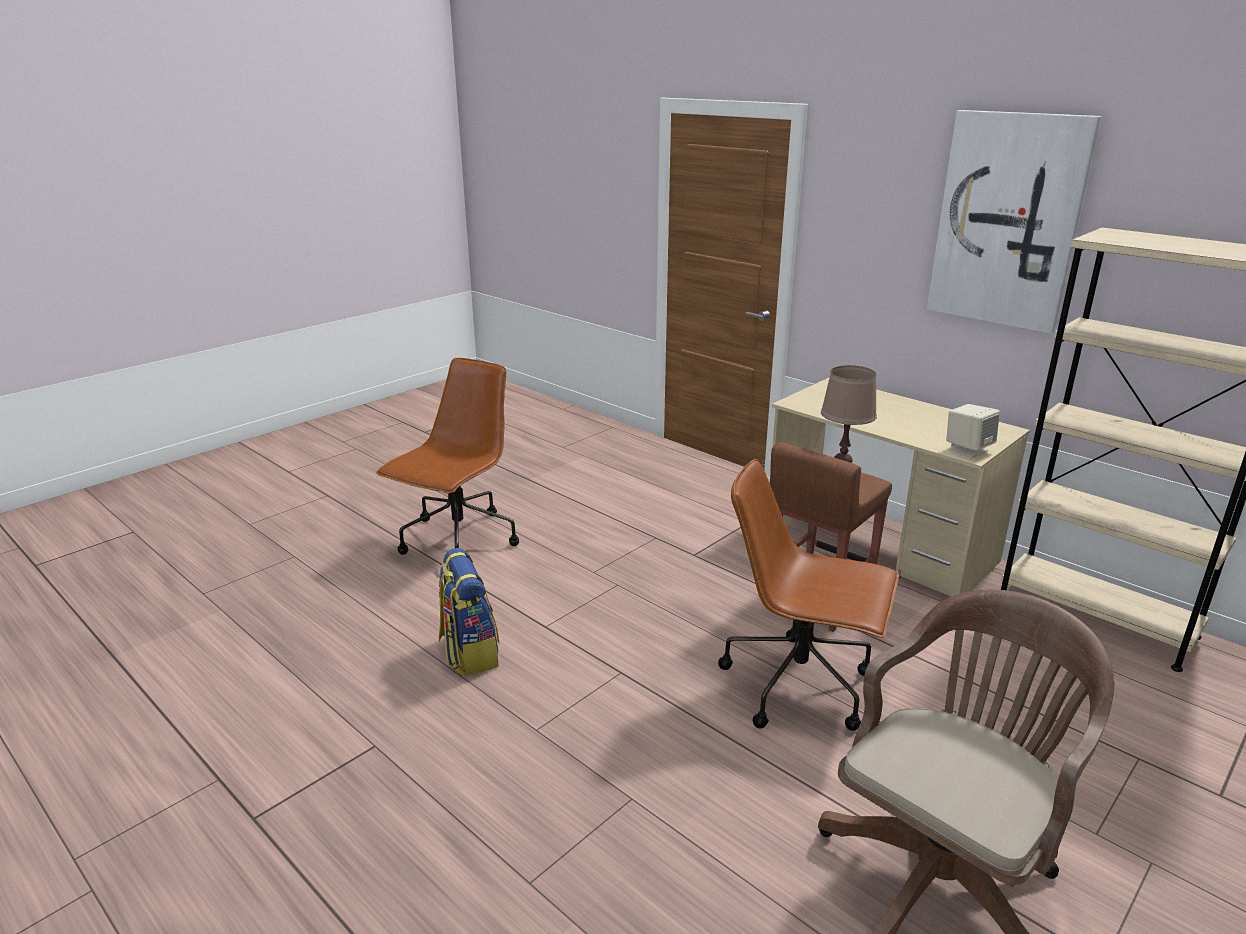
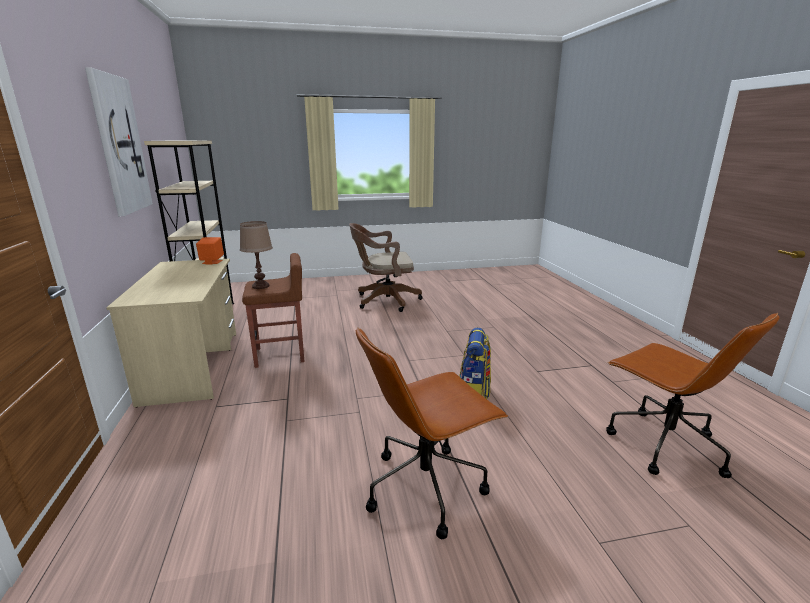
camera: 145 degrees left, 5 degrees down
(800, 685) = (348, 335): brown office chair -> brown office chair (663, 444)
(968, 449) = (212, 262): beige speaker -> orange speaker

